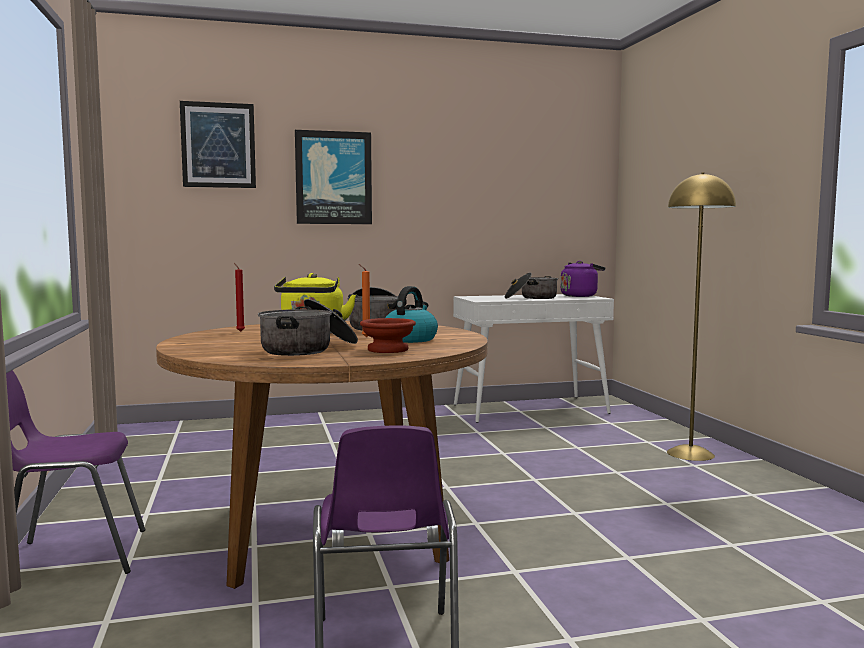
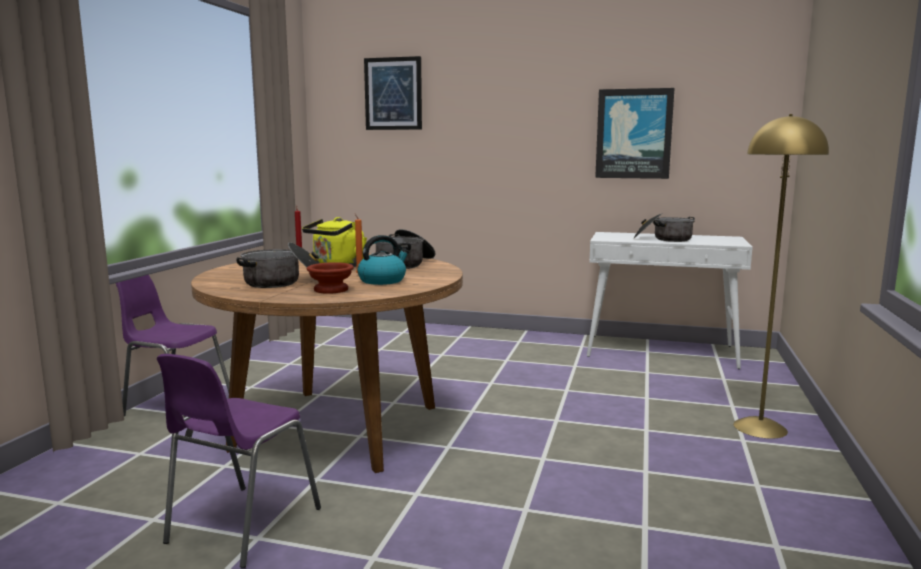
camera: 30 degrees right, 5 degrees up
(333, 178) = (487, 118): picture -> picture (633, 134)
(580, 296) = (727, 240): purple kettle -> none

